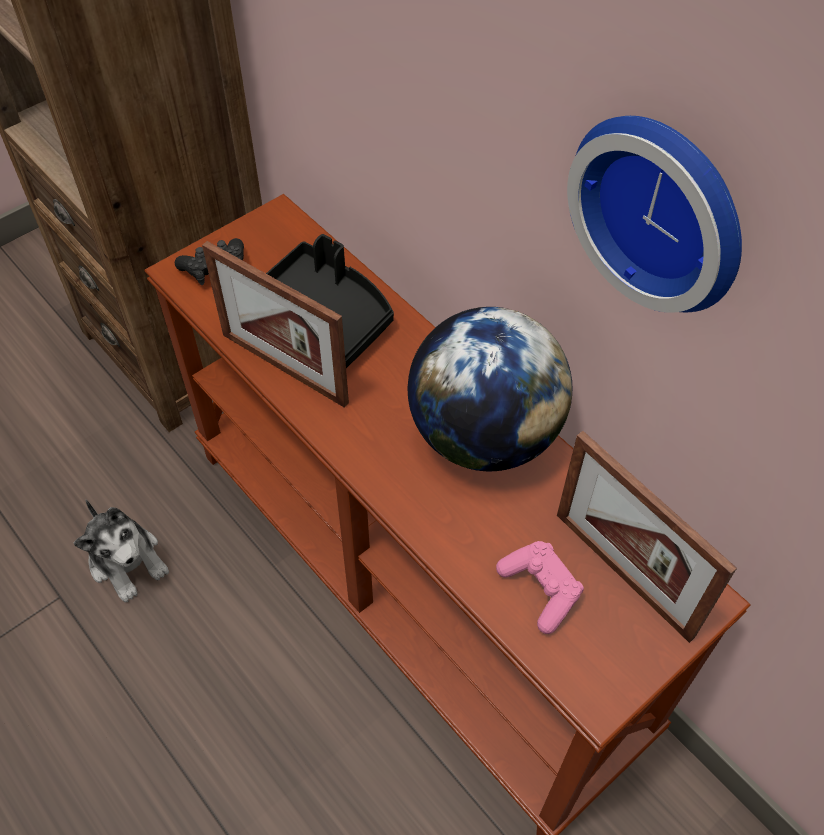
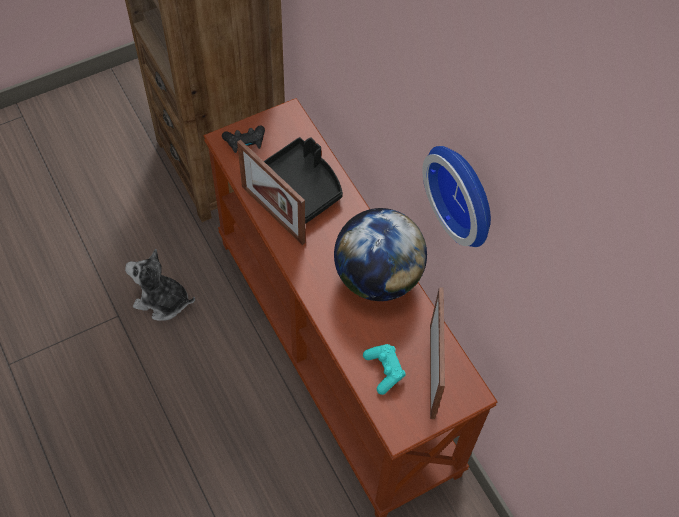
camera: 10 degrees right, 5 degrees up
(127, 560) = (162, 301): plush toy -> plush toy turned 135 degrees clockwise
(540, 590) = (384, 370): pink game controller -> turquoise game controller
(623, 574) = (432, 371): picture frame -> picture frame turned 150 degrees counterclockwise

